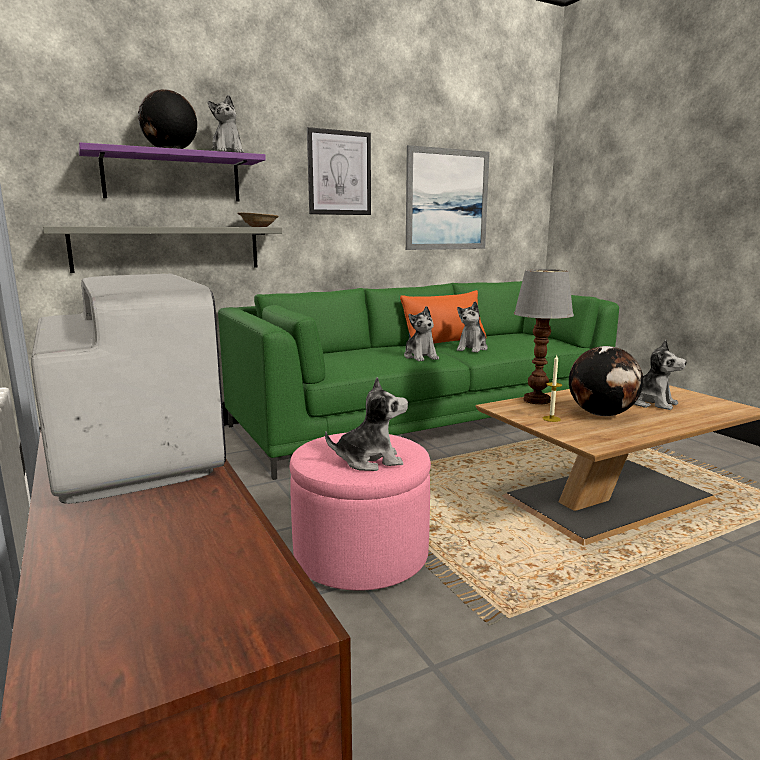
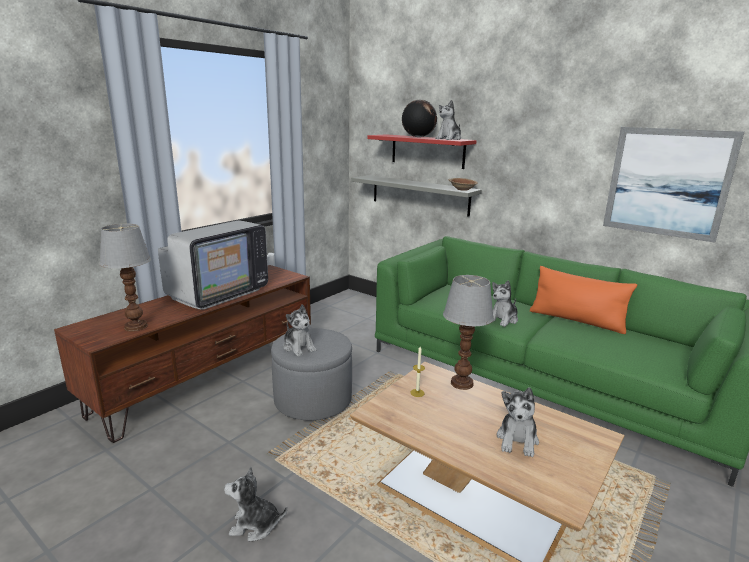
camera: 65 degrees right, 5 degrees up
(172, 177) = (427, 151): purple shelf -> red shelf
(222, 558) = (135, 327): none -> table lamp
(339, 173) = (545, 151): picture -> none
(361, 554) = (313, 400): pink ottoman -> grey ottoman
(472, 349) = (566, 334): plush toy -> plush toy (255, 525)
(602, 414) = (451, 414): globe -> none

